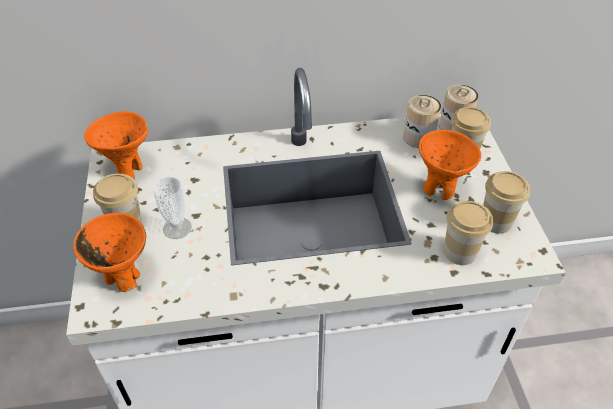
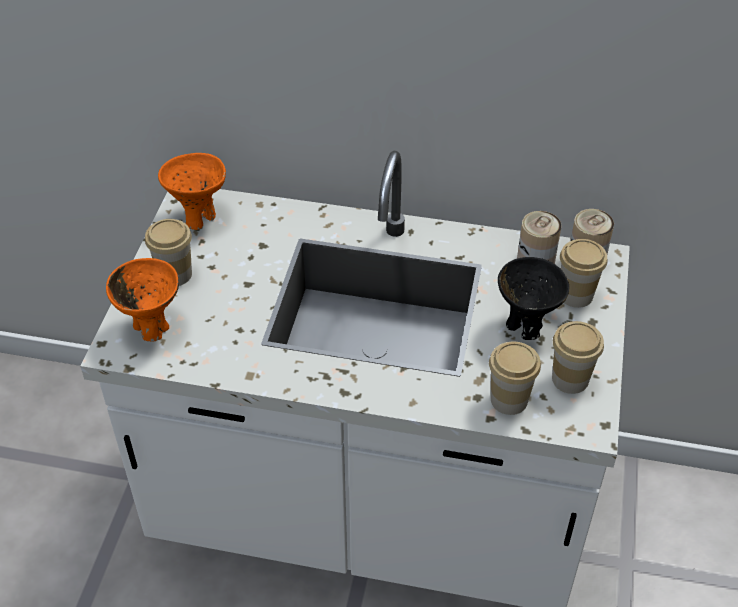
camera: 20 degrees right, 0 degrees up
(177, 228) = (223, 292): cup -> none
(439, 190) = (525, 327): orange bowl -> black bowl

